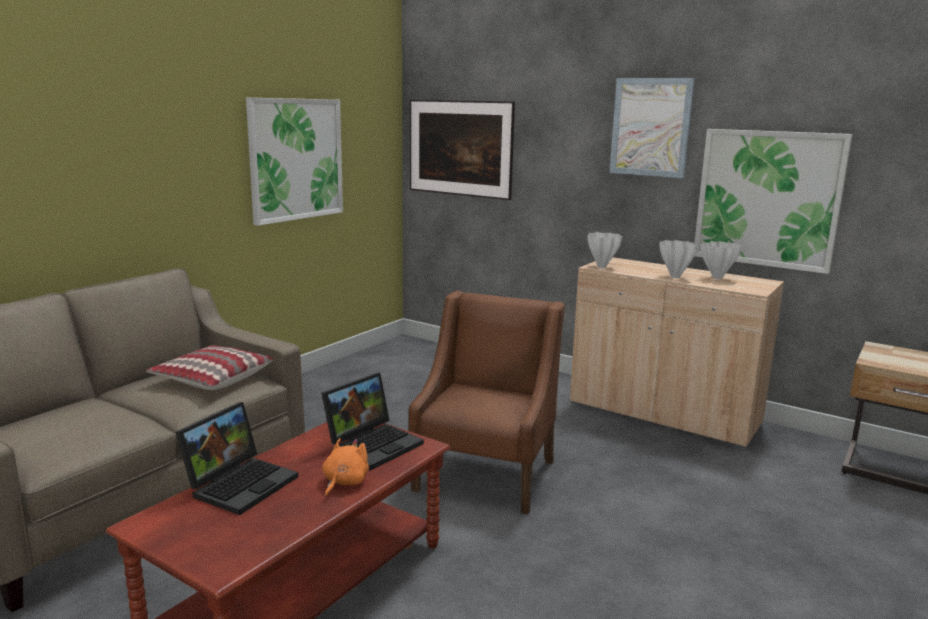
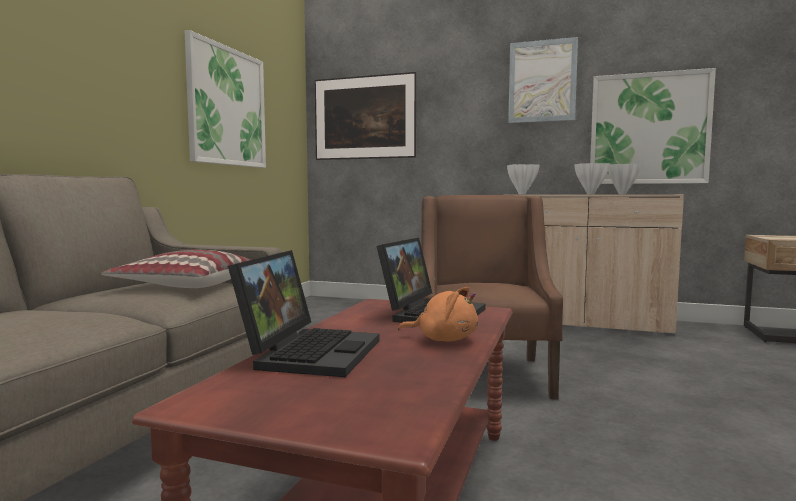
camera: 15 degrees left, 10 degrees down
(344, 482) = (443, 339): orange plush toy -> orange plush toy turned 105 degrees clockwise

